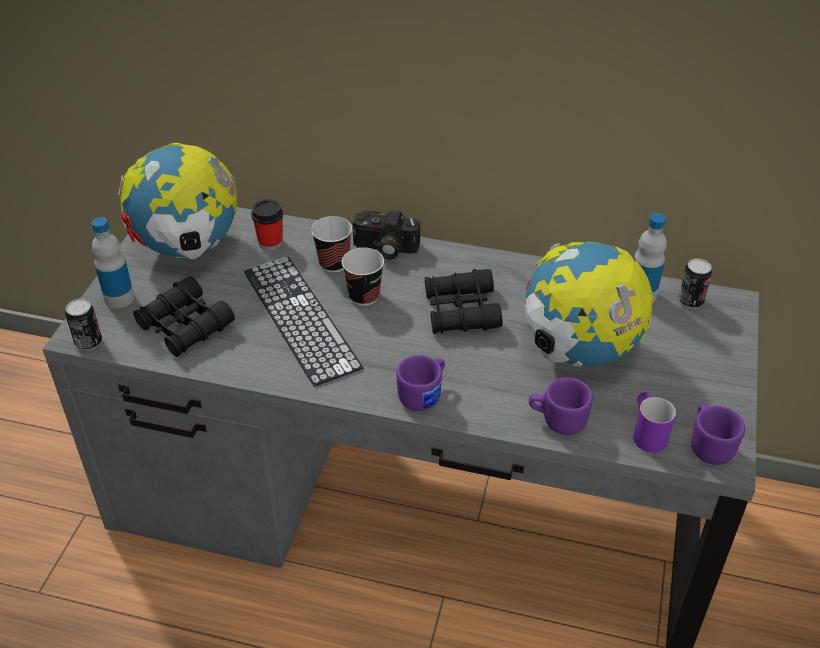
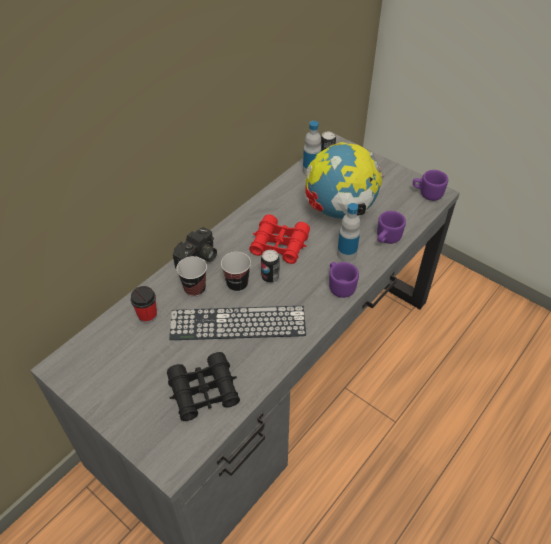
camera: 65 degrees left, 5 degrees up
(88, 342) = (183, 461): can -> can (270, 277)
(119, 298) = (144, 427): bottle -> bottle (346, 254)
(188, 247) = (116, 367): globe -> none
(461, 311) = (279, 245): black binoculars -> red binoculars
(647, 432) = (409, 211): purple mug -> none

